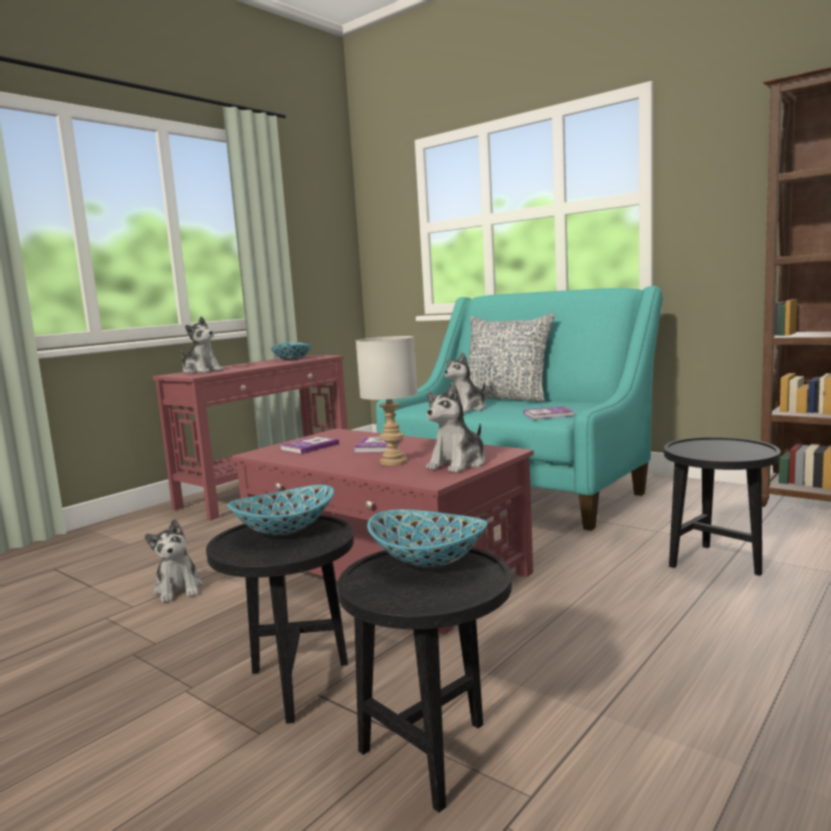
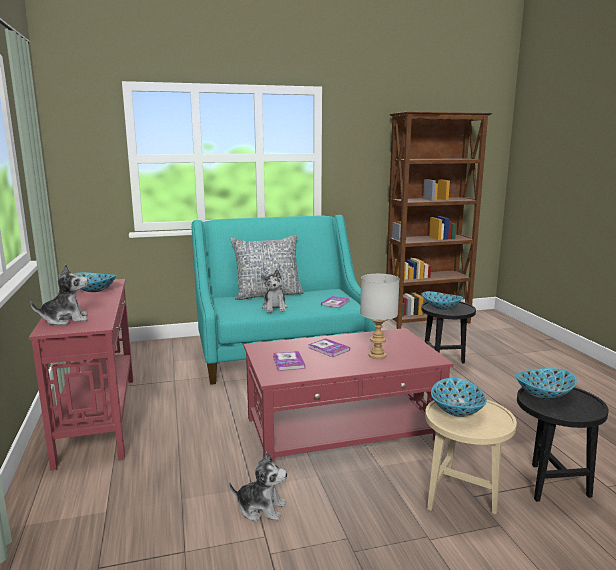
camera: 55 degrees left, 5 degrees up
(296, 689) = (462, 501): black side table -> beige side table
(458, 464) = (409, 346): plush toy -> none
(703, 446) = (441, 307): none -> bowl

